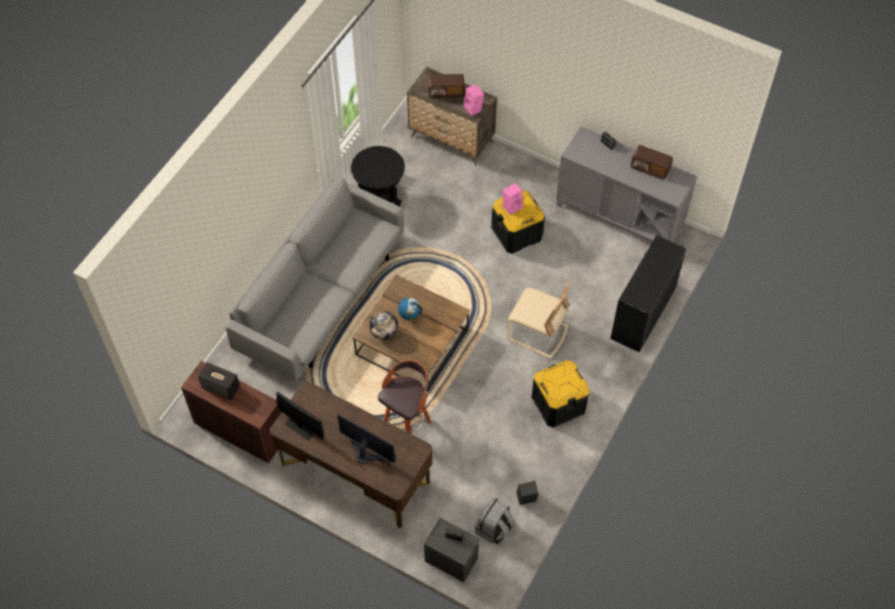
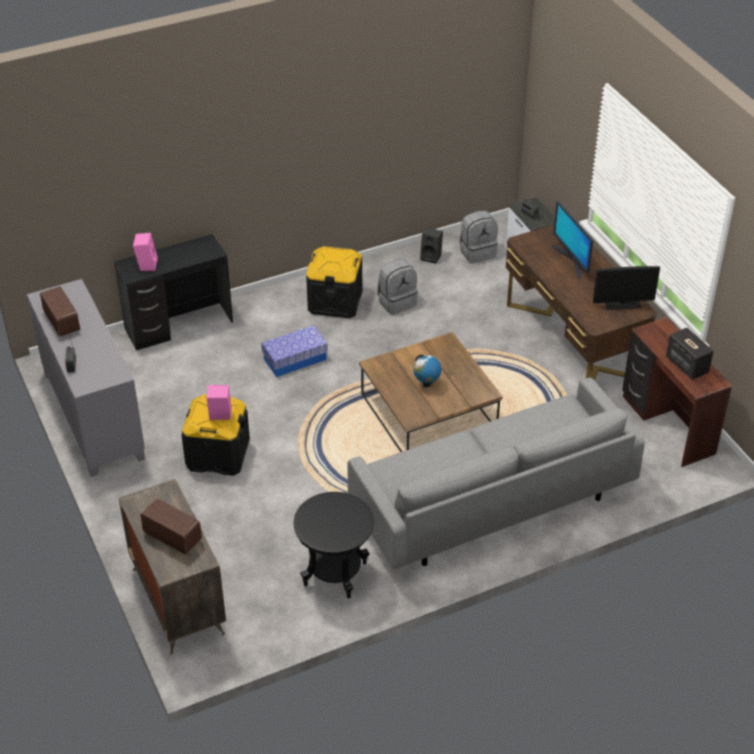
camera: 145 degrees left, 15 degrees down
(301, 427) = (622, 303): monitor -> monitor turned 75 degrees counterclockwise
(384, 333) = (465, 383): globe -> none
(407, 423) = (491, 352): stool -> none
(474, 108) = (161, 498): pink speaker -> pink speaker (146, 265)
(513, 431) = (396, 302): none -> grey backpack
(538, 333) = (295, 359): beige chair -> storage box

